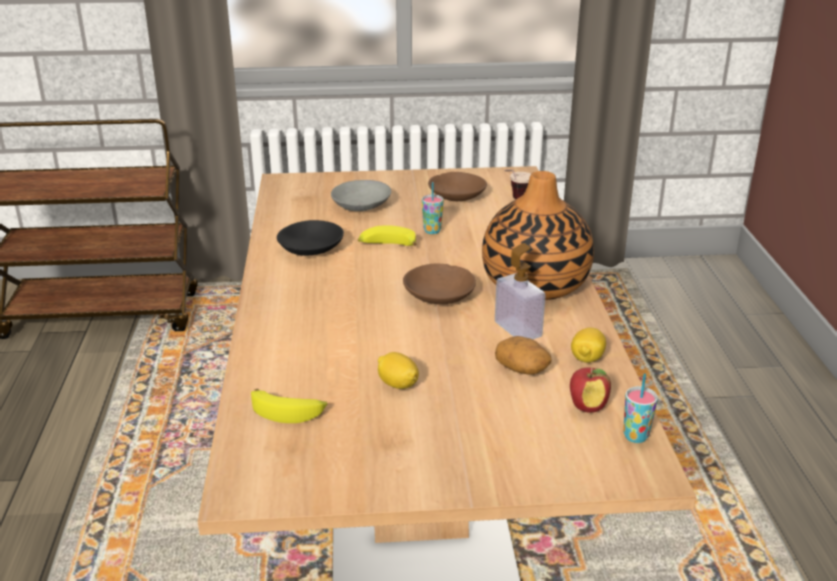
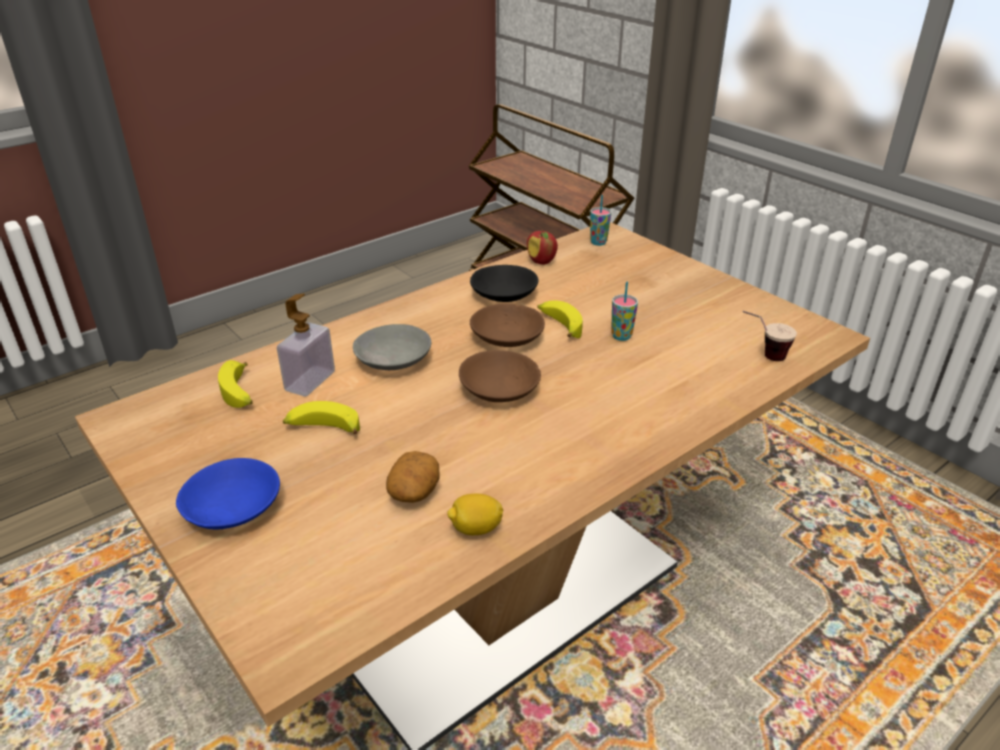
camera: 55 degrees right, 5 degrees up
(360, 206) = (615, 283): grey bowl -> grey bowl (392, 360)
(398, 384) = (323, 429): lemon -> banana
(457, 196) = (714, 320): brown bowl -> brown bowl (508, 337)
(459, 457) = (231, 509): none -> blue bowl
(518, 329) = (488, 460): soap dispenser -> soap dispenser (310, 381)
(535, 284) = (592, 437): vase -> none
(587, 407) = (379, 563): apple -> apple (542, 261)
(635, 436) = (348, 621): cup -> cup (598, 242)

